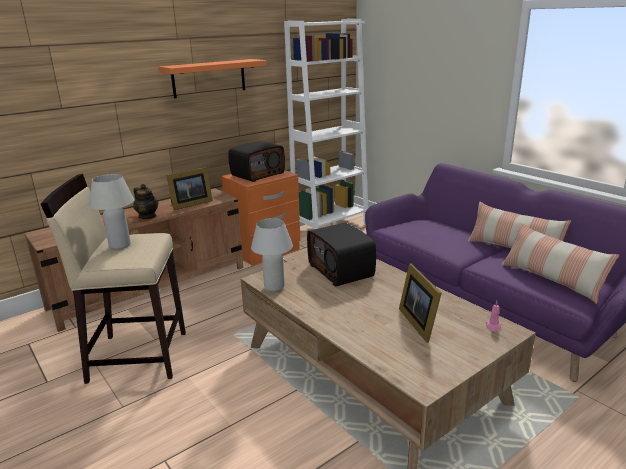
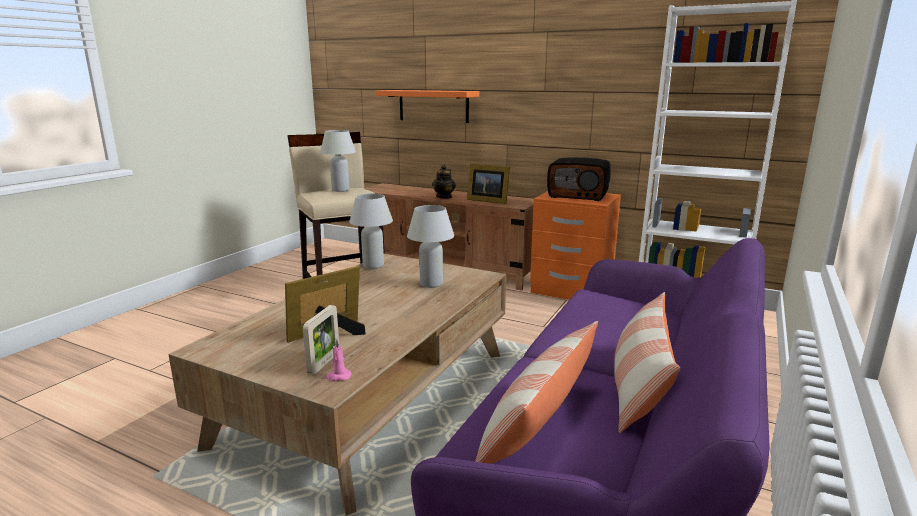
camera: 65 degrees right, 5 degrees down
(209, 78) = (560, 76): orange shelf -> orange shelf (433, 106)
(342, 270) = (431, 284): radio -> white table lamp
(470, 329) = (324, 363): none -> picture frame

